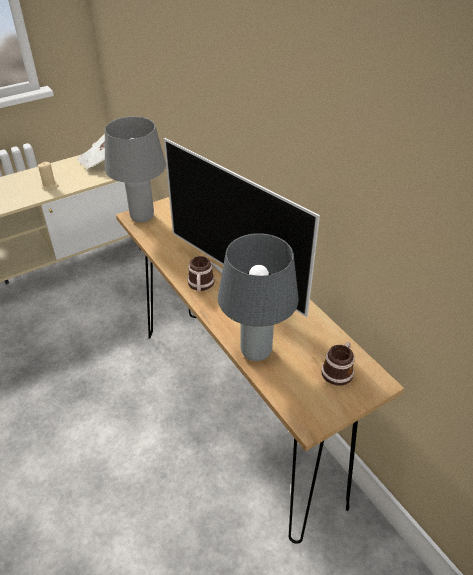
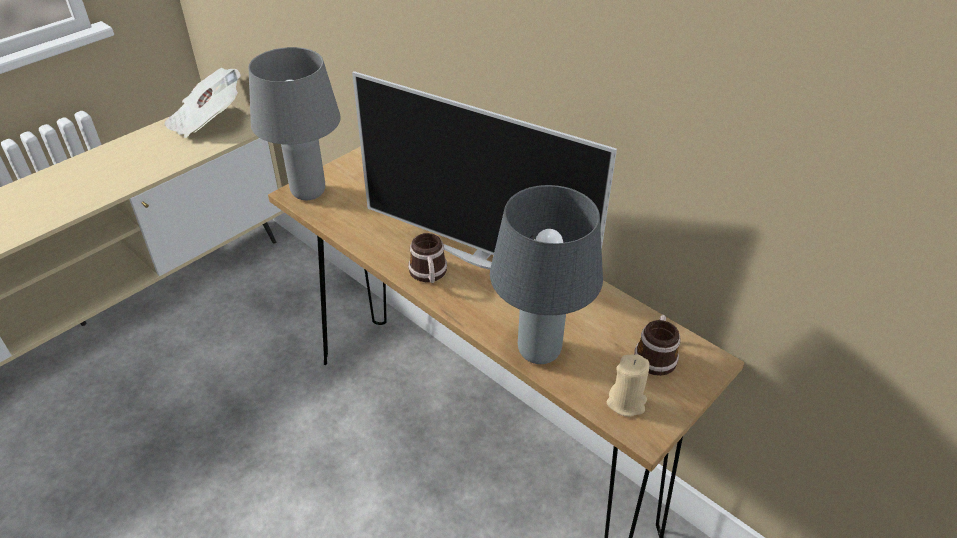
camera: 15 degrees left, 0 degrees up
(50, 186) = (135, 169): beige candle -> beige candle (626, 402)

